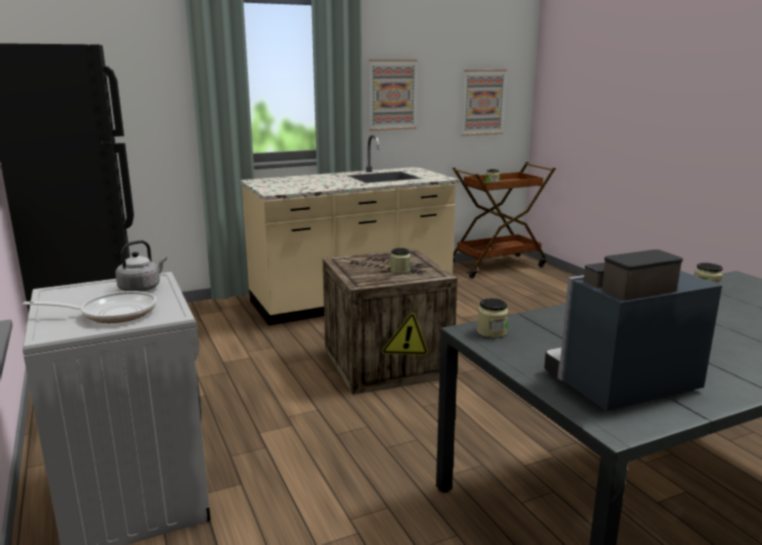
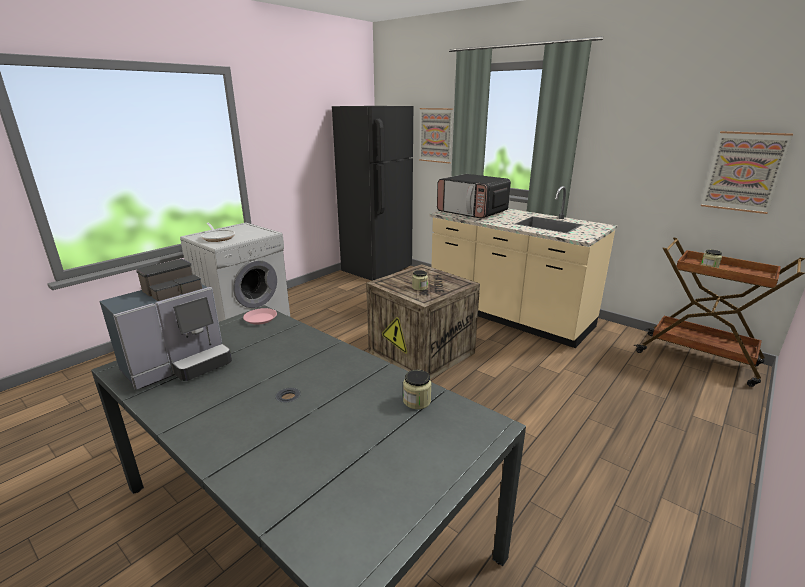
camera: 65 degrees right, 5 degrees up
(142, 288) = (254, 234): grey kettle -> none
(293, 185) = (472, 212): none -> microwave
(392, 95) = (618, 152): picture -> picture (436, 135)
(491, 332) = (260, 319): jar -> pink plate
(619, 384) = (180, 365): coffee machine -> coffee machine turned 90 degrees clockwise

